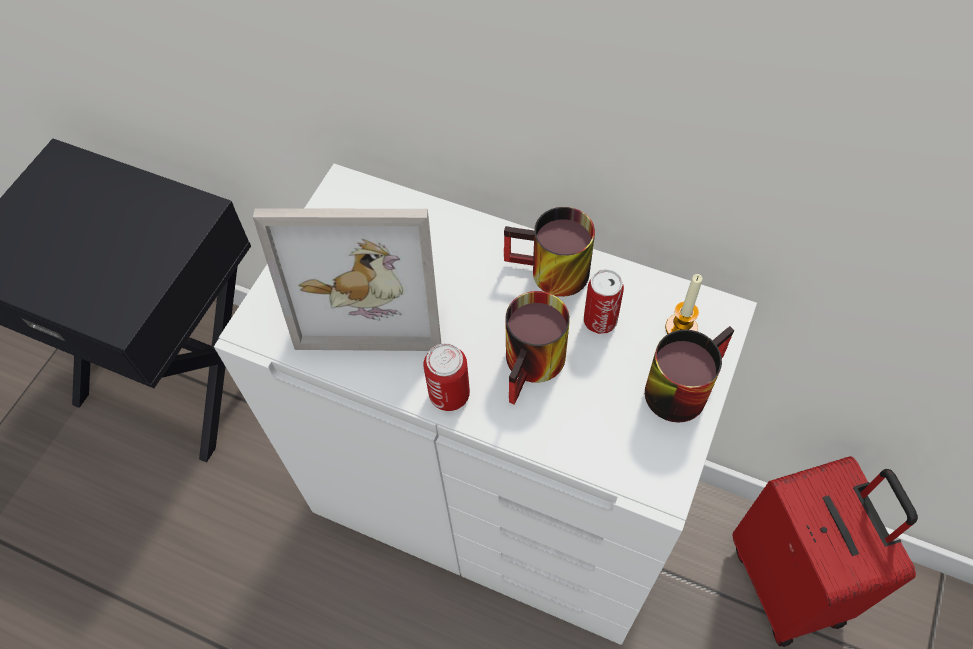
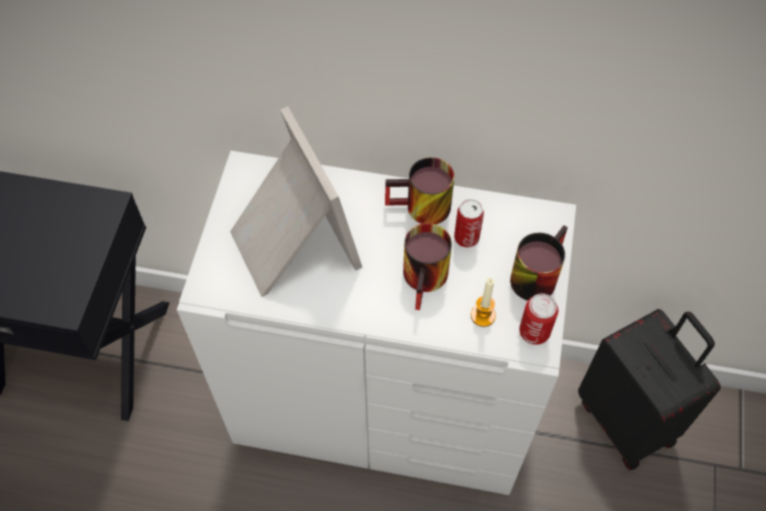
camera: 15 degrees left, 0 degrees up
(373, 290) = (290, 244): picture frame -> picture frame turned 105 degrees counterclockwise
(449, 394) = (369, 312): can -> can (534, 332)
(681, 328) = (526, 233): candle -> candle (483, 315)
(789, 582) = (628, 420): red suitcase -> black suitcase

